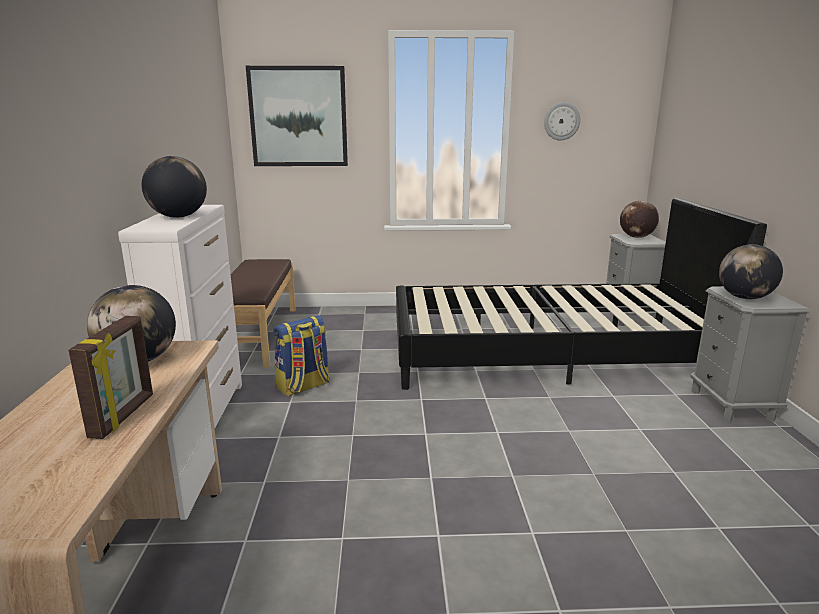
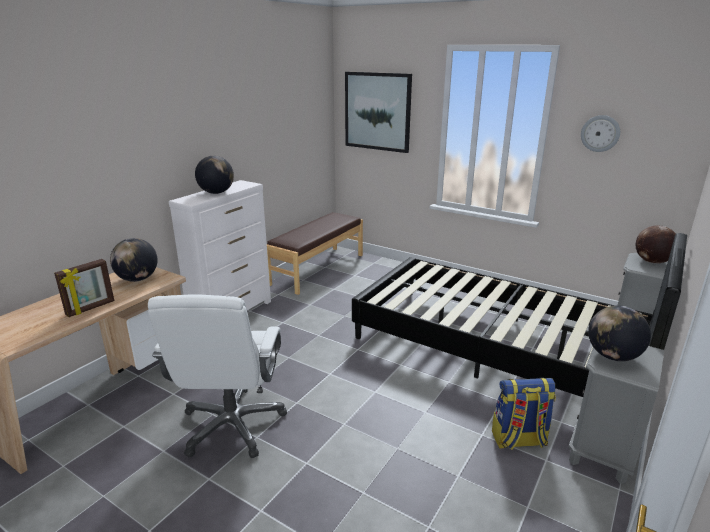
camera: 35 degrees right, 5 degrees up
(303, 387) = (301, 315): backpack -> backpack (518, 440)
(388, 537) = (232, 425): none -> white office chair

